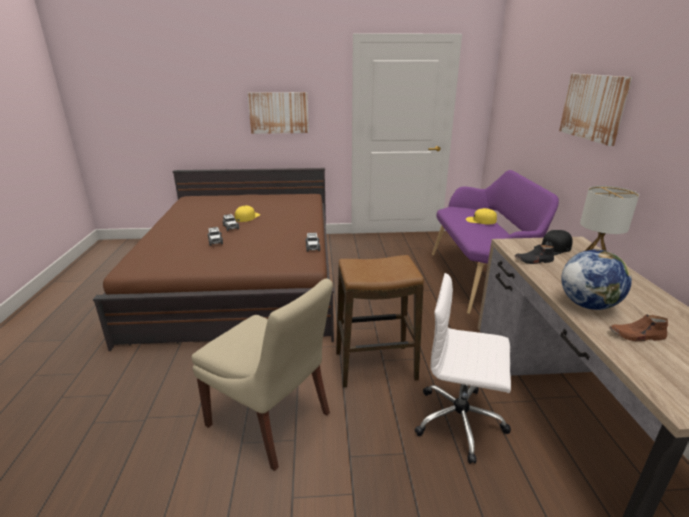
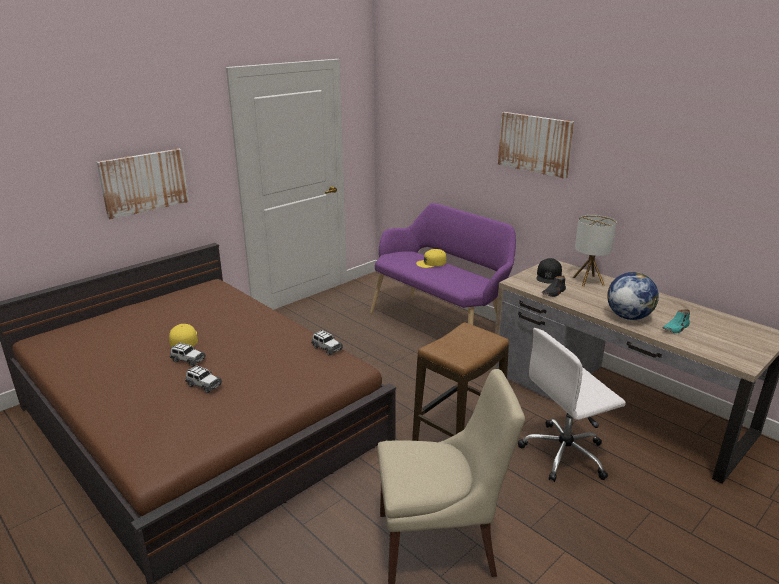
camera: 40 degrees left, 0 degrees up
(637, 336) = (676, 328): brown shoe -> turquoise shoe

